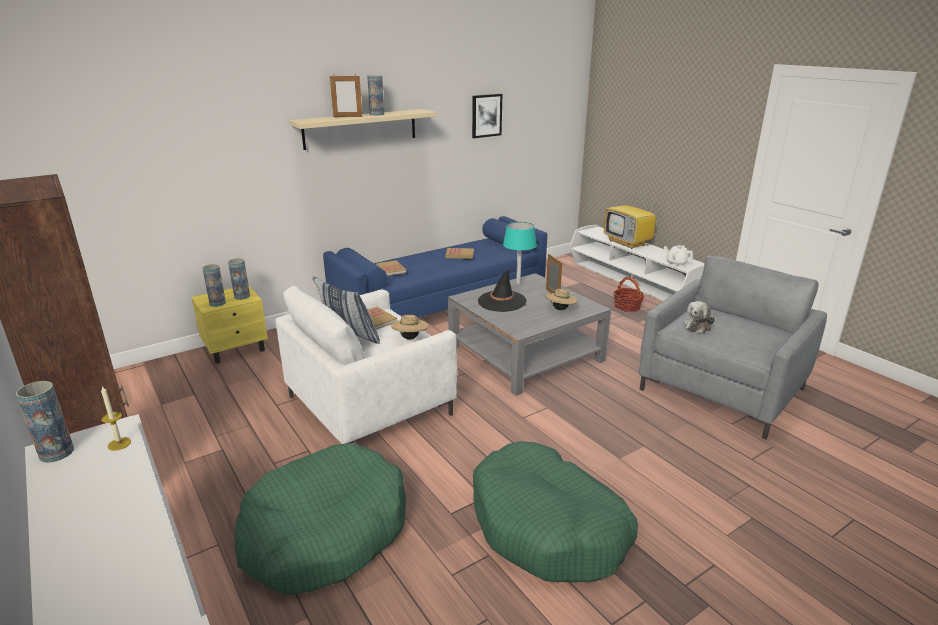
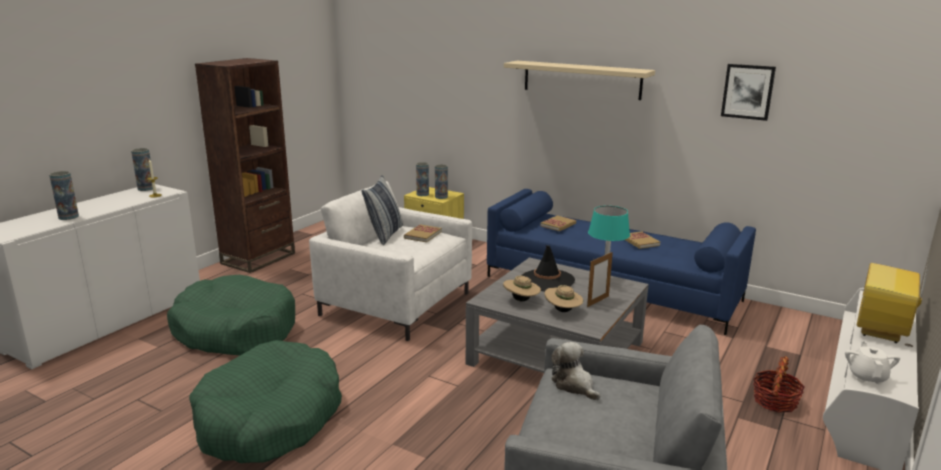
camera: 65 degrees right, 5 degrees down
(347, 117) = (559, 64): picture frame -> none
(377, 114) = (588, 66): vase -> vase (68, 217)
(410, 338) = (401, 252): beige hat -> beige hat (521, 300)
(698, 326) = (574, 385): plush toy -> plush toy turned 45 degrees clockwise

